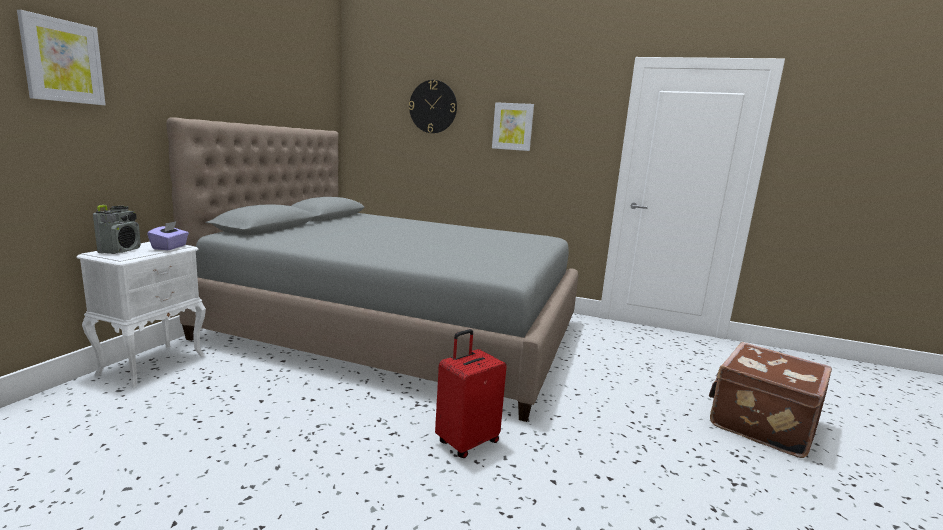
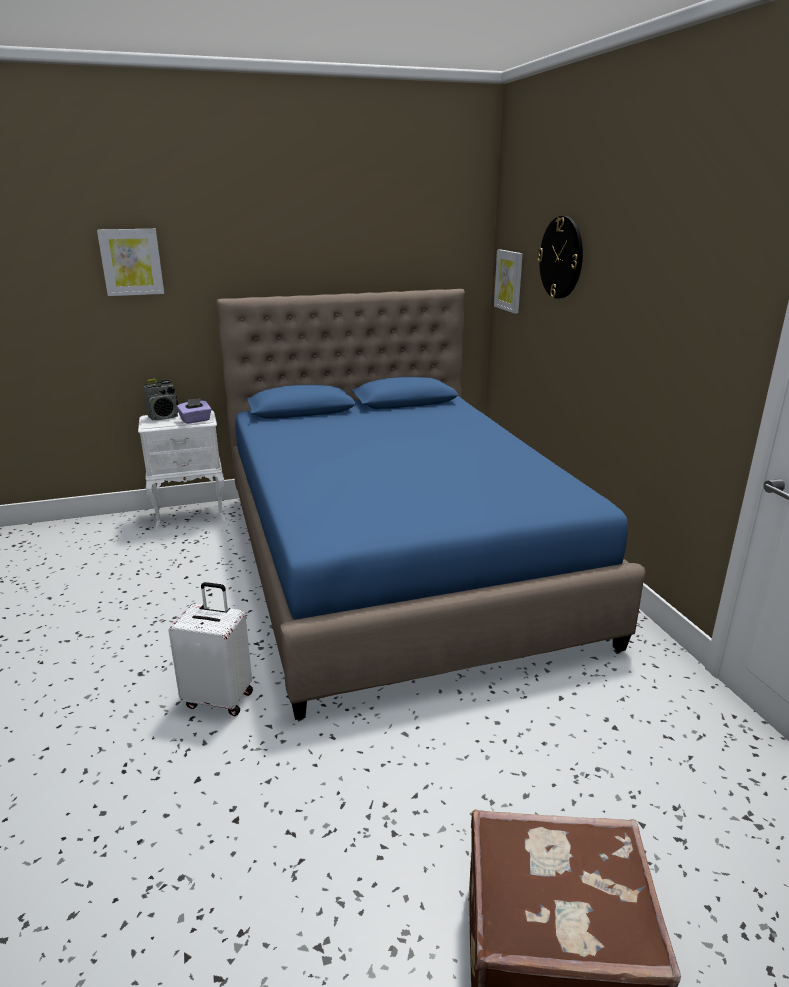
camera: 55 degrees right, 10 degrees up
(398, 330) = (396, 561): grey bed -> blue bed
(466, 442) = (219, 698): red suitcase -> white suitcase
(512, 126) = (635, 299): picture -> picture (509, 280)

